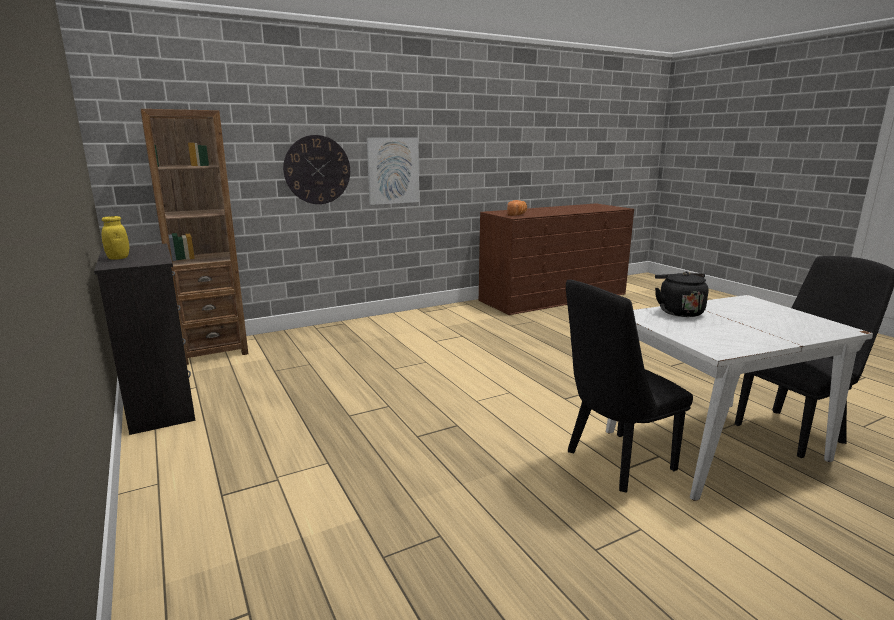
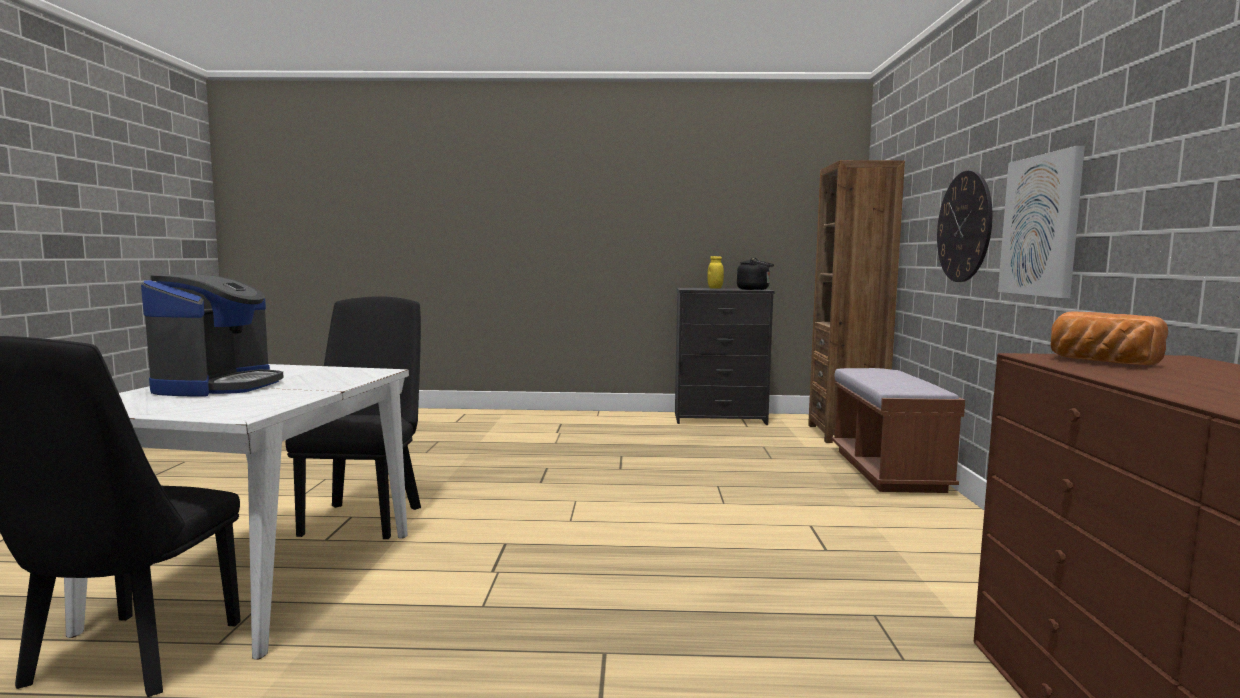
camera: 120 degrees right, 10 degrees down
(313, 334) = (887, 470): none -> brown bench
(678, 312) = (335, 381): black kettle -> black kettle (755, 289)
(758, 328) = (218, 386): none -> coffee machine

